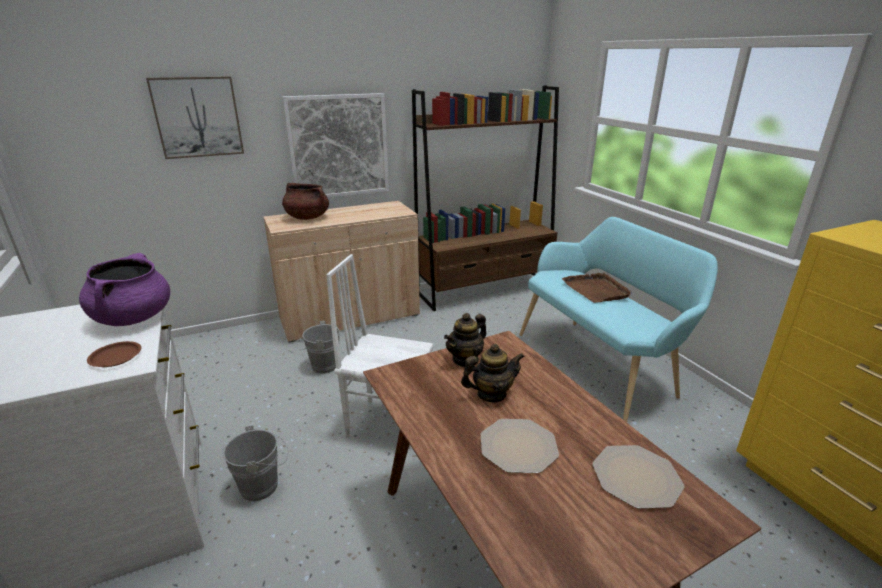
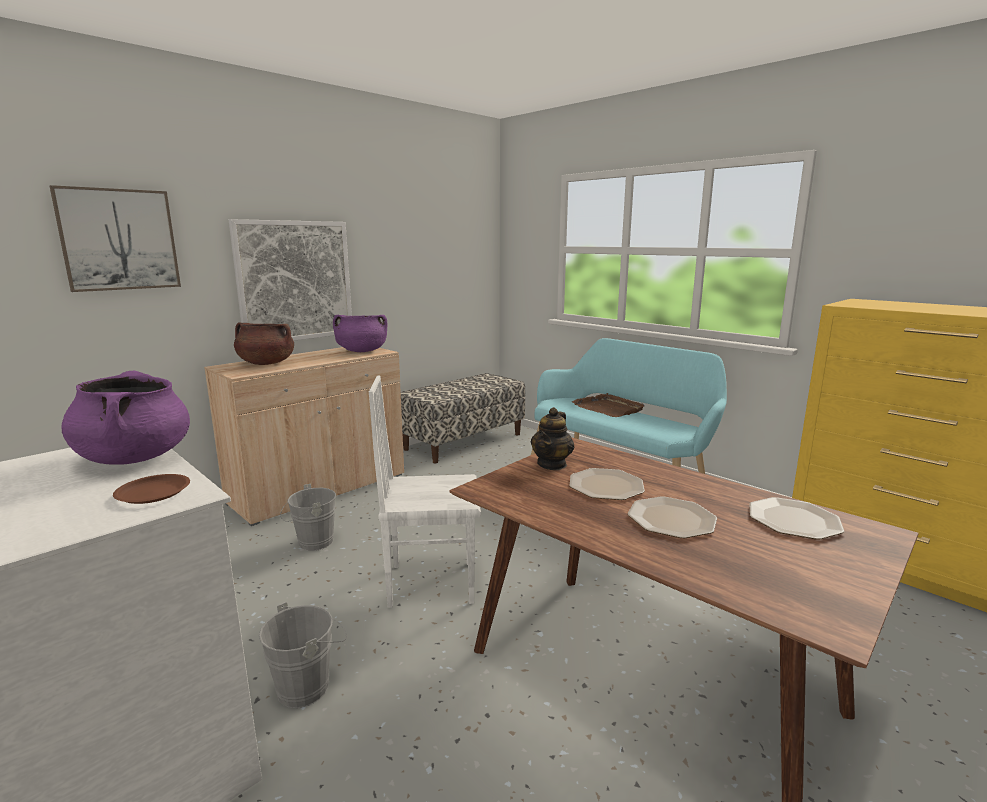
camera: 20 degrees left, 10 degrees down
(389, 210) = (362, 351): none -> purple cooking pot
(485, 289) = (463, 441): brown bookcase -> bench
(491, 394) = (605, 486): teapot -> plate

